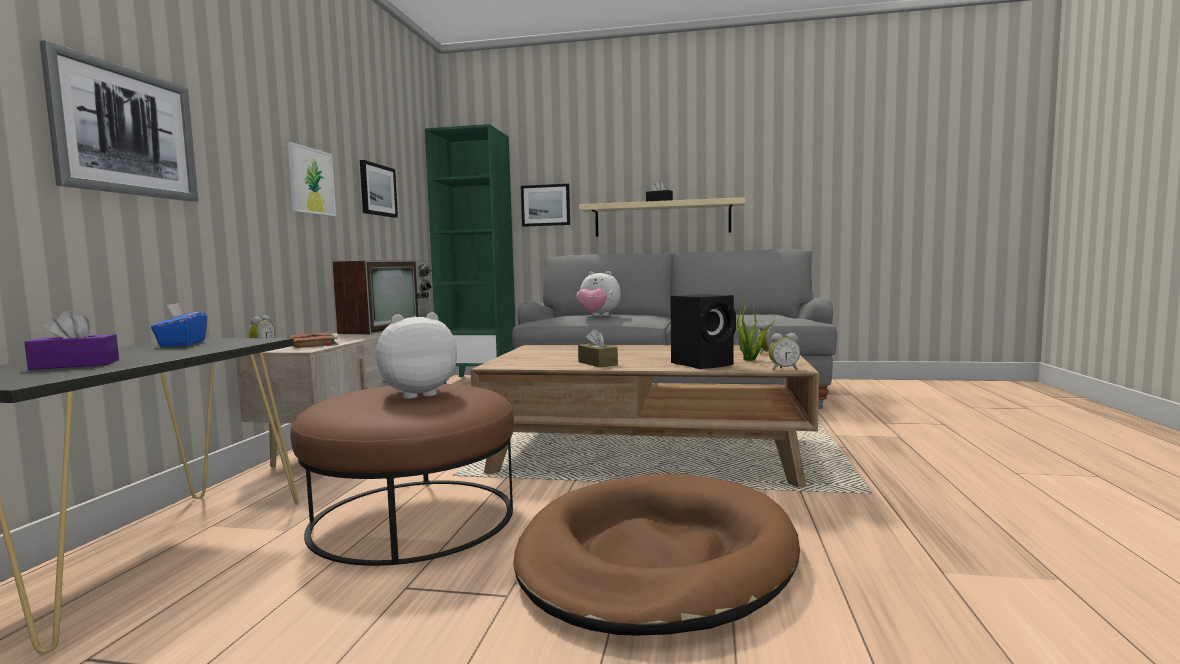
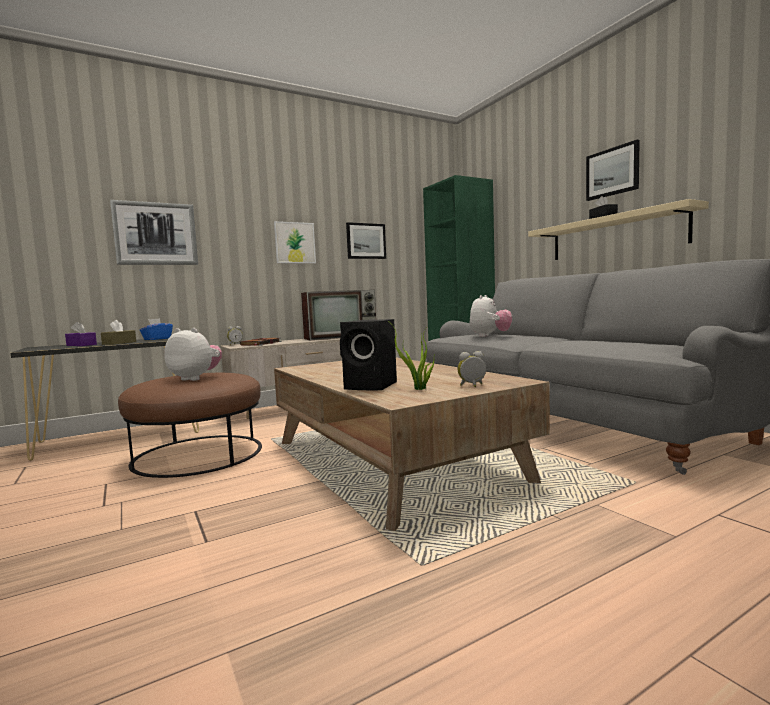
camera: 50 degrees right, 0 degrees up
(545, 205) = (519, 235): picture -> picture (612, 172)
(597, 363) = (331, 374): brown tissue box -> brown tissue box (119, 343)
(598, 316) = (489, 336): plush toy -> plush toy turned 135 degrees counterclockwise
(656, 559) = (178, 524): brown dog bed -> none
(783, 369) = (385, 401): alarm clock -> none

